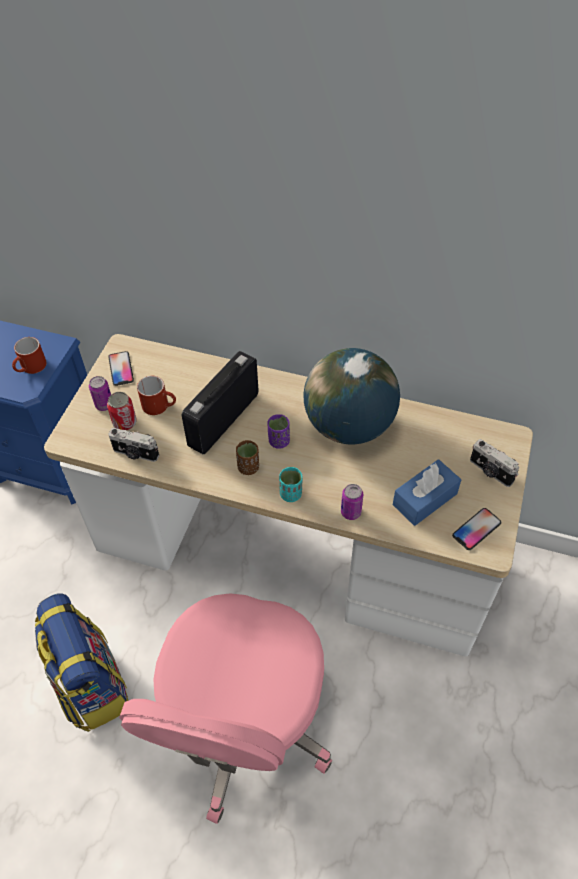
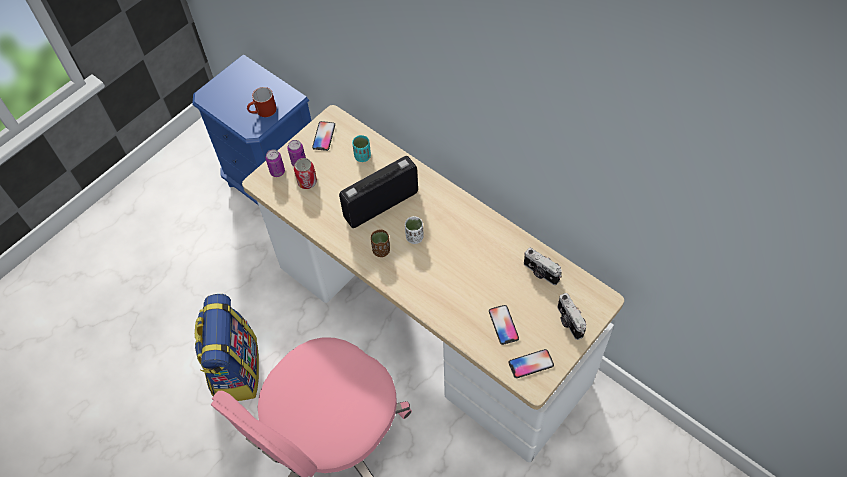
camera: 25 degrees right, 5 degrees up
(135, 454) = (304, 210): camera -> camera (540, 273)
(160, 405) = (339, 177): red mug -> none
(279, 441) = (414, 237): purple cup -> white cup
(291, 494) = (402, 283): turquoise cup -> turquoise cup (362, 156)
(349, 425) = (476, 243): globe -> none
(350, 512) = (440, 314): can -> can (277, 172)
(425, 499) = (503, 325): blue tissue box -> phone

